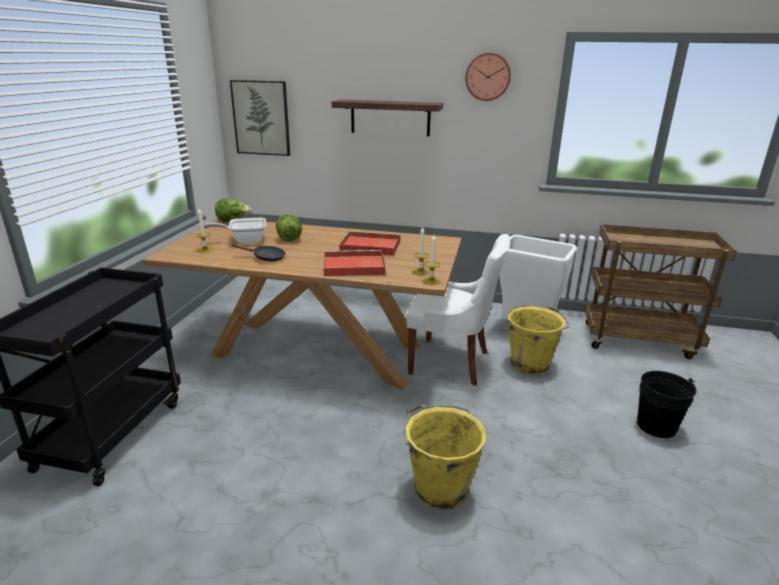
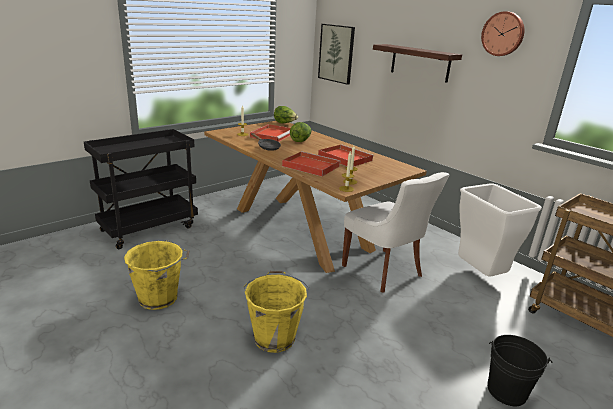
camera: 35 degrees right, 0 degrees up
(244, 240) = (272, 135): frying pan -> red tray
(530, 364) = (449, 298): yellow bucket -> yellow bucket (160, 298)

